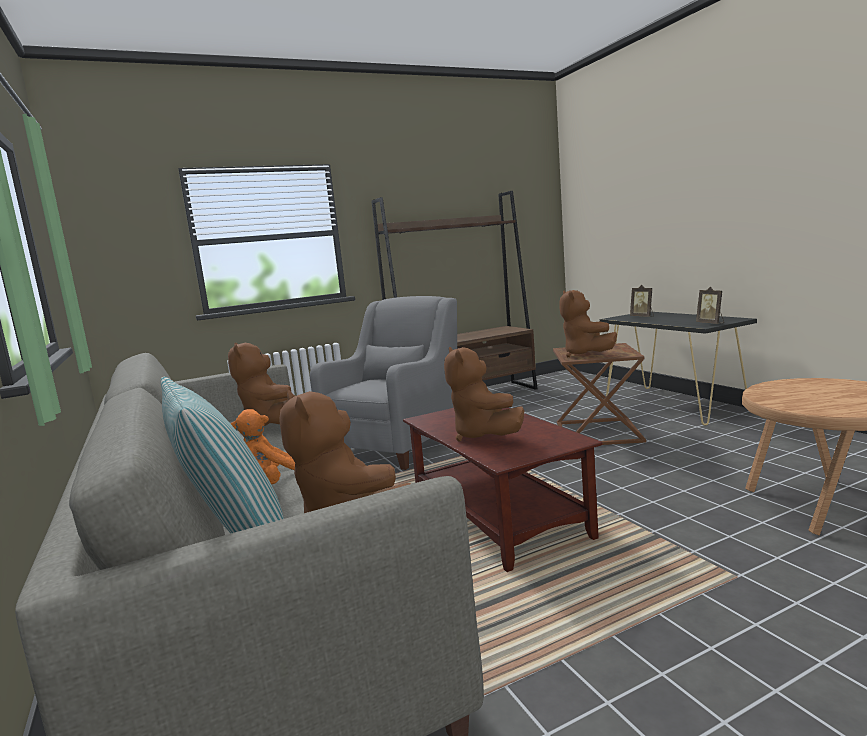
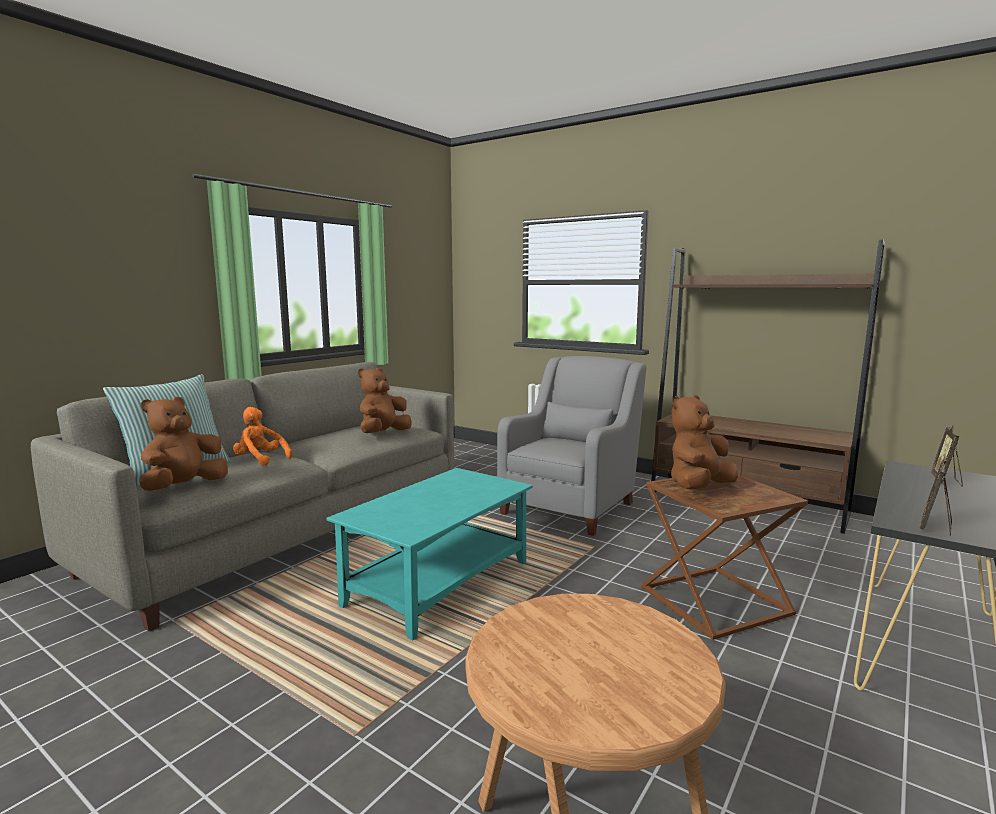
camera: 60 degrees right, 0 degrees up
(397, 444) = (571, 505): grey armchair -> grey armchair turned 60 degrees counterclockwise
(483, 435) = (416, 499): brown plush toy -> none
(496, 516) = (439, 583): brown coffee table -> turquoise coffee table

